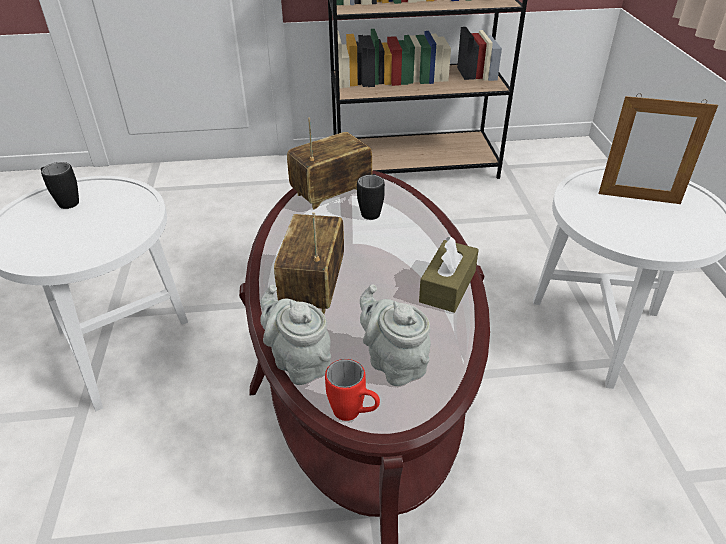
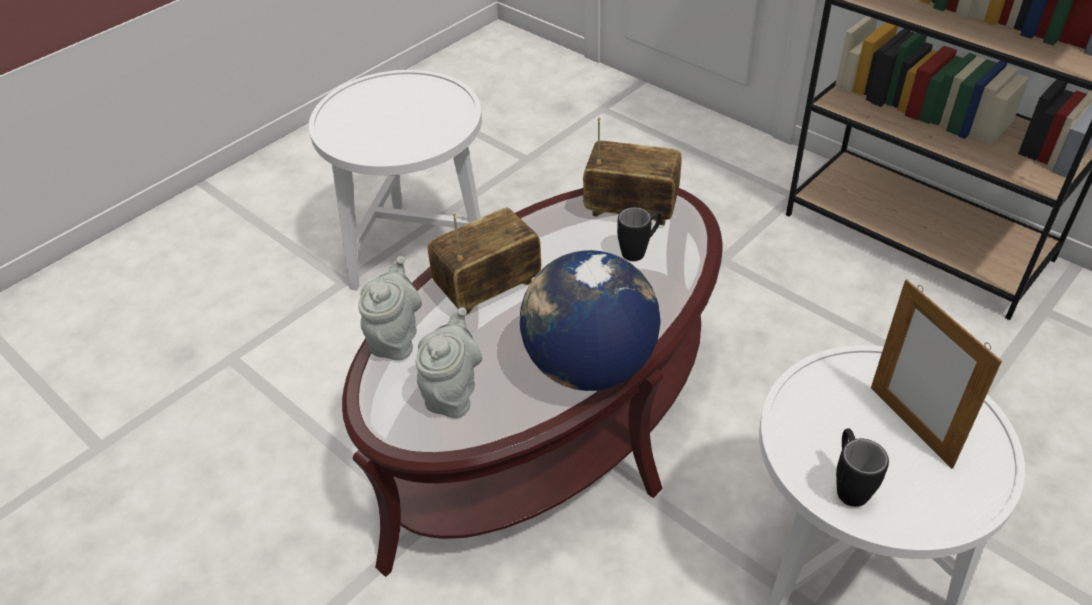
camera: 50 degrees right, 5 degrees up
(64, 201) = (410, 92): black mug -> black mug (848, 484)
(354, 414) = (373, 403): red mug -> none
(447, 286) = (588, 367): brown tissue box -> globe

